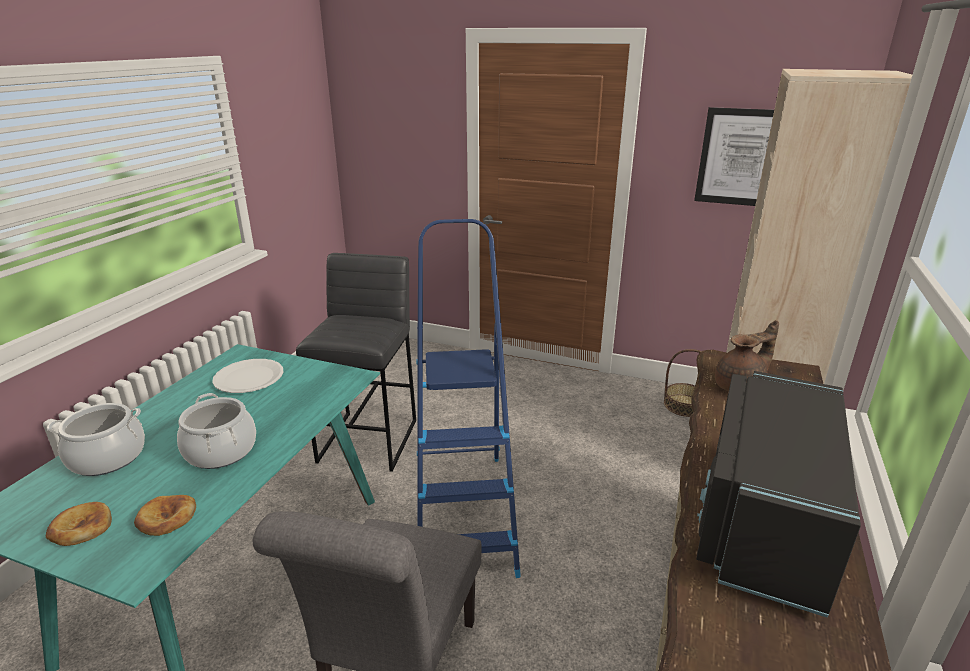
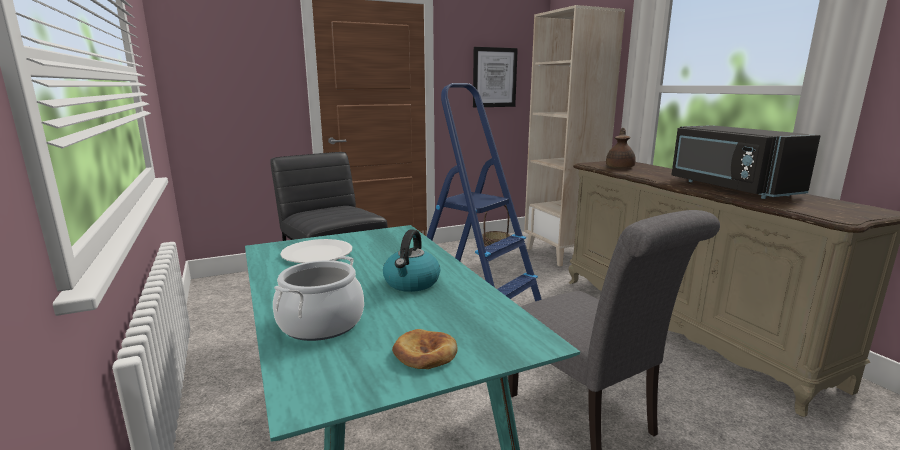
camera: 45 degrees left, 10 degrees down
(166, 518) = (475, 318): bread -> none
(221, 450) = (411, 283): cooking pot -> kettle

